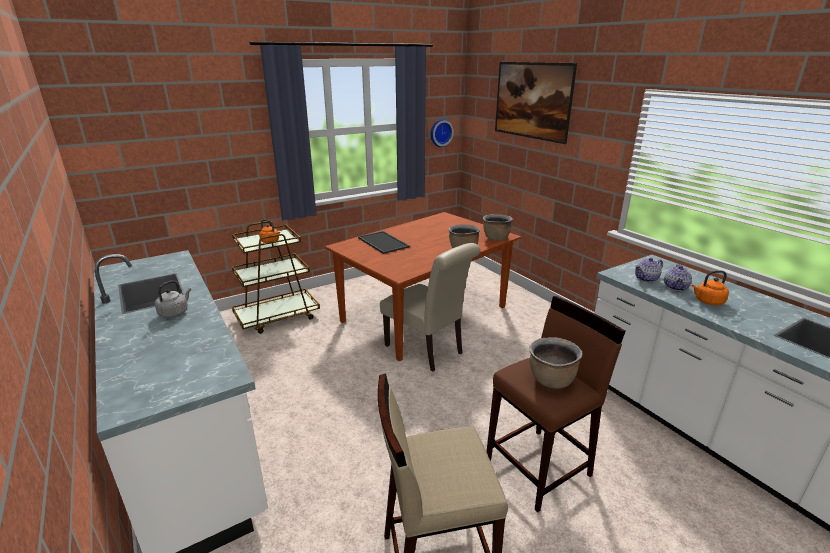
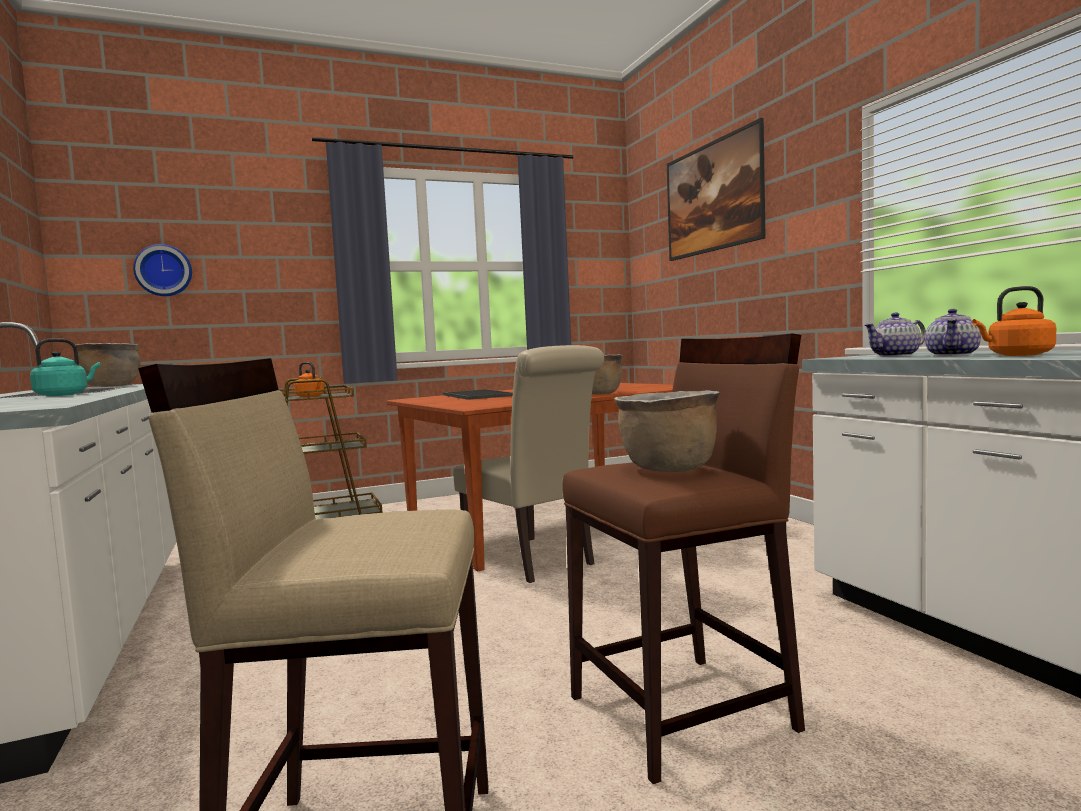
camera: 10 degrees right, 20 degrees down
(175, 312) = (64, 395): grey kettle -> turquoise kettle
(440, 132) = (595, 280): wall clock -> wall clock (163, 270)
(496, 238) = (661, 387): brown cooking pot -> brown cooking pot (111, 386)

